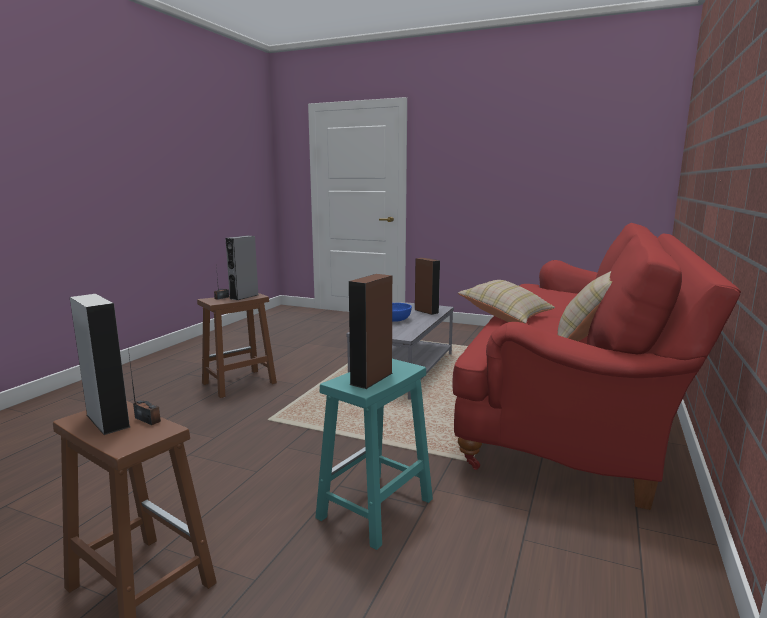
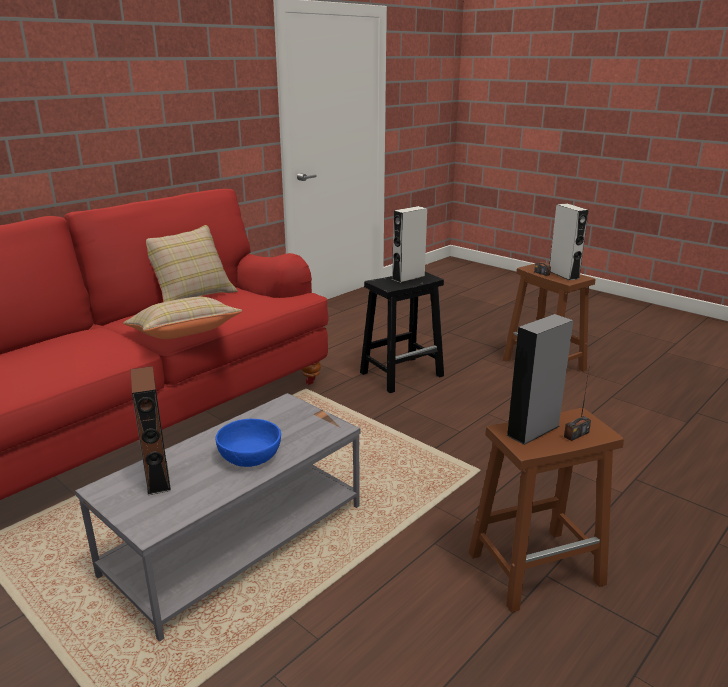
camera: 160 degrees left, 10 degrees up
(371, 378) = (408, 277): brown speaker -> grey speaker
(375, 509) = (402, 374): turquoise stool -> black stool

